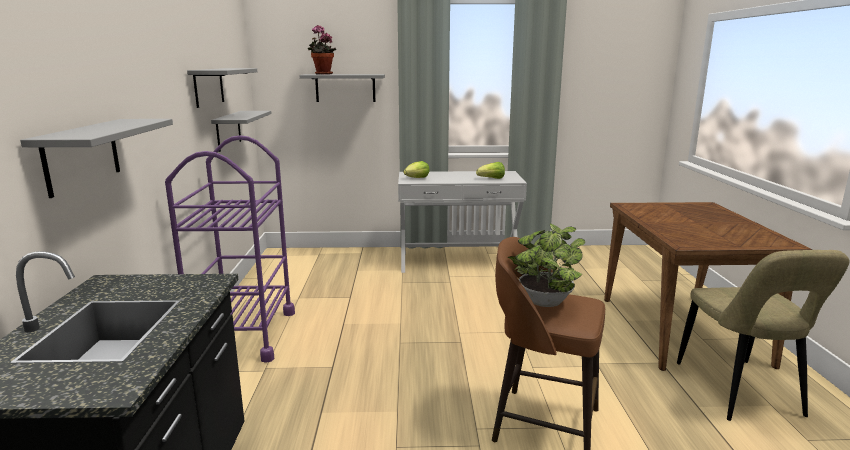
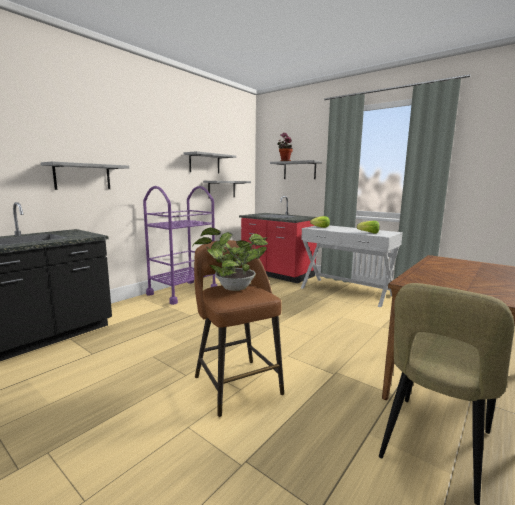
camera: 40 degrees right, 5 degrees down
(335, 259) = (277, 274): none -> red counter

